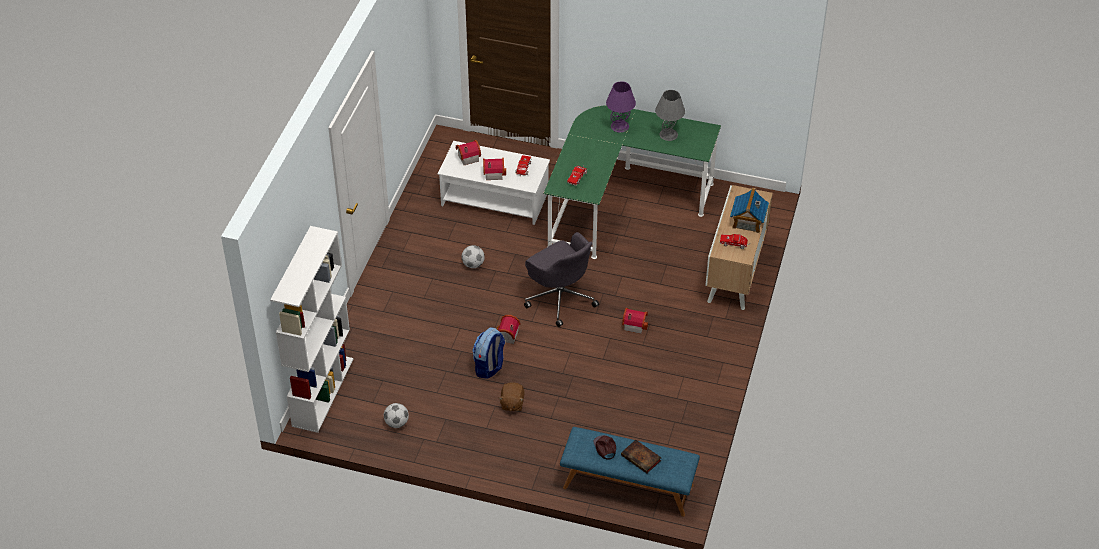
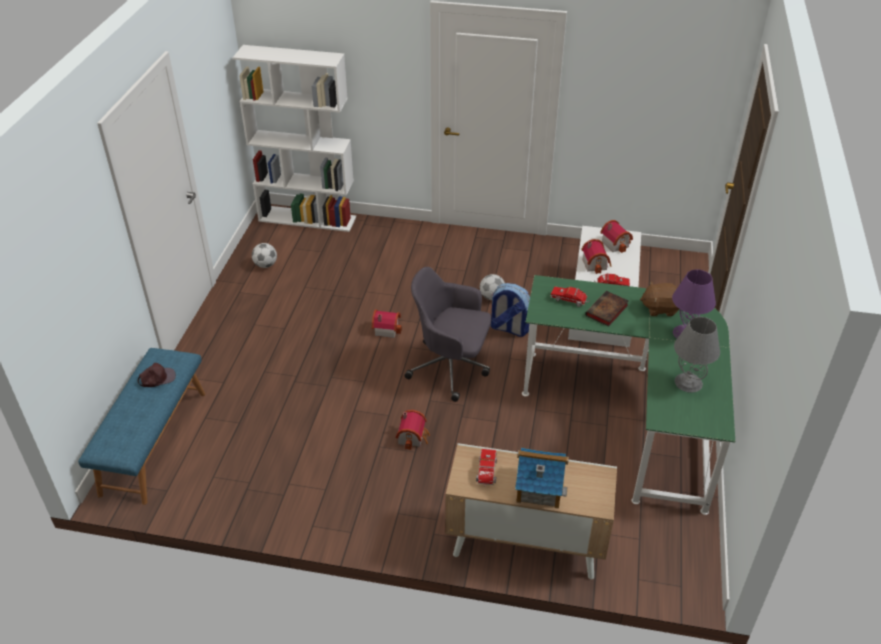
camera: 85 degrees right, 5 degrees down
(489, 367) = (340, 320): backpack -> backpack (509, 328)
(512, 403) = (287, 340): brown plush toy -> brown plush toy (660, 308)
(560, 297) = (451, 368): grey office chair -> grey office chair turned 60 degrees clockwise
(642, 458) = (133, 411): book -> book (606, 311)

